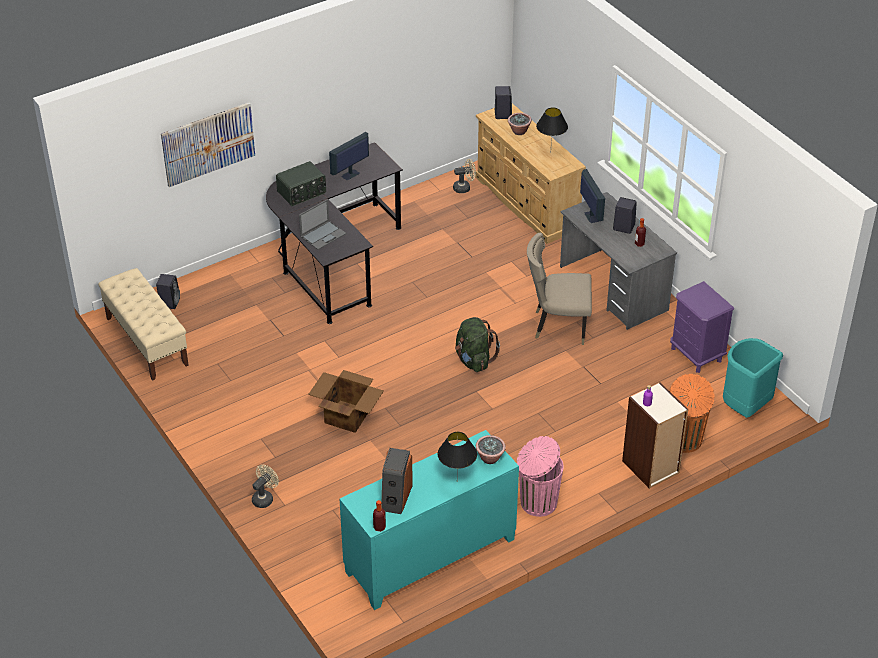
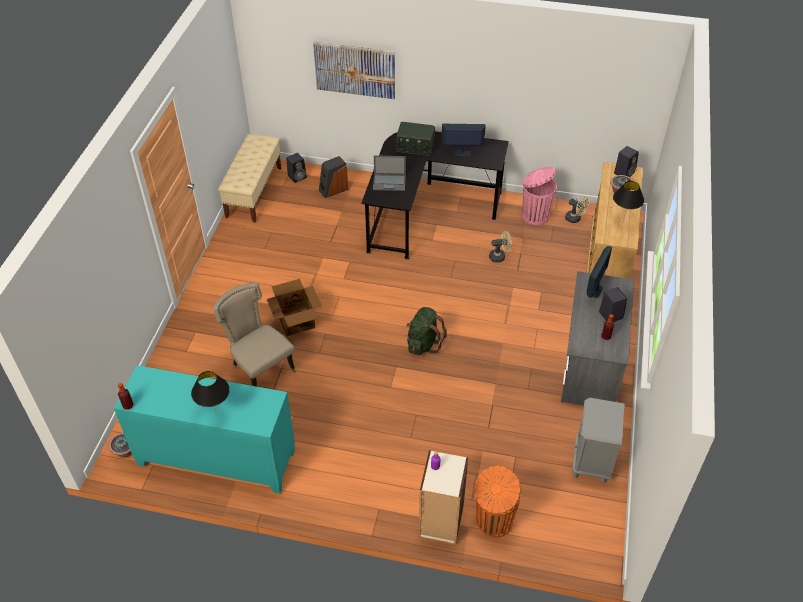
camera: 45 degrees right, 5 degrees up
(264, 498) = (182, 337): beige fan -> beige fan (499, 256)
(396, 497) = (166, 393): speaker -> speaker (333, 189)
(490, 458) = (260, 415): potted plant -> potted plant (125, 452)
(537, 503) = (329, 480): pink trash can -> pink trash can (534, 215)
(557, 325) = (513, 361): beige chair -> beige chair (260, 370)
(696, 354) = (591, 462): purple nightstand -> grey nightstand
(744, 408) = (575, 535): turquoise trash can -> none

